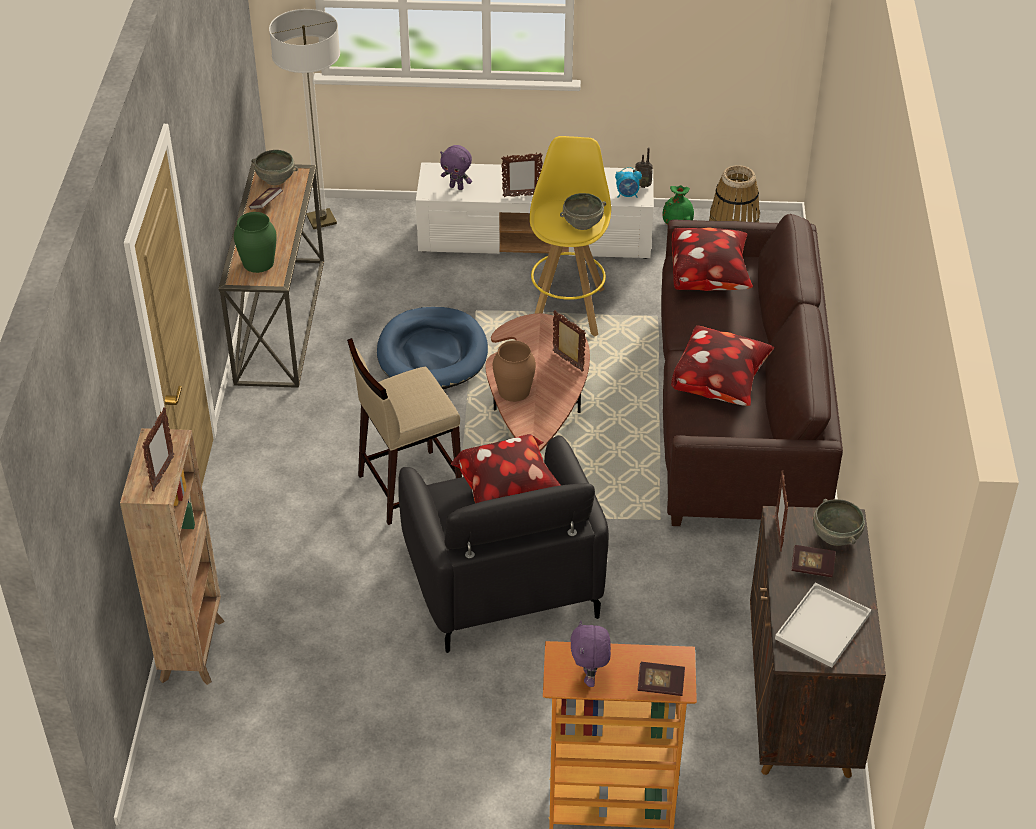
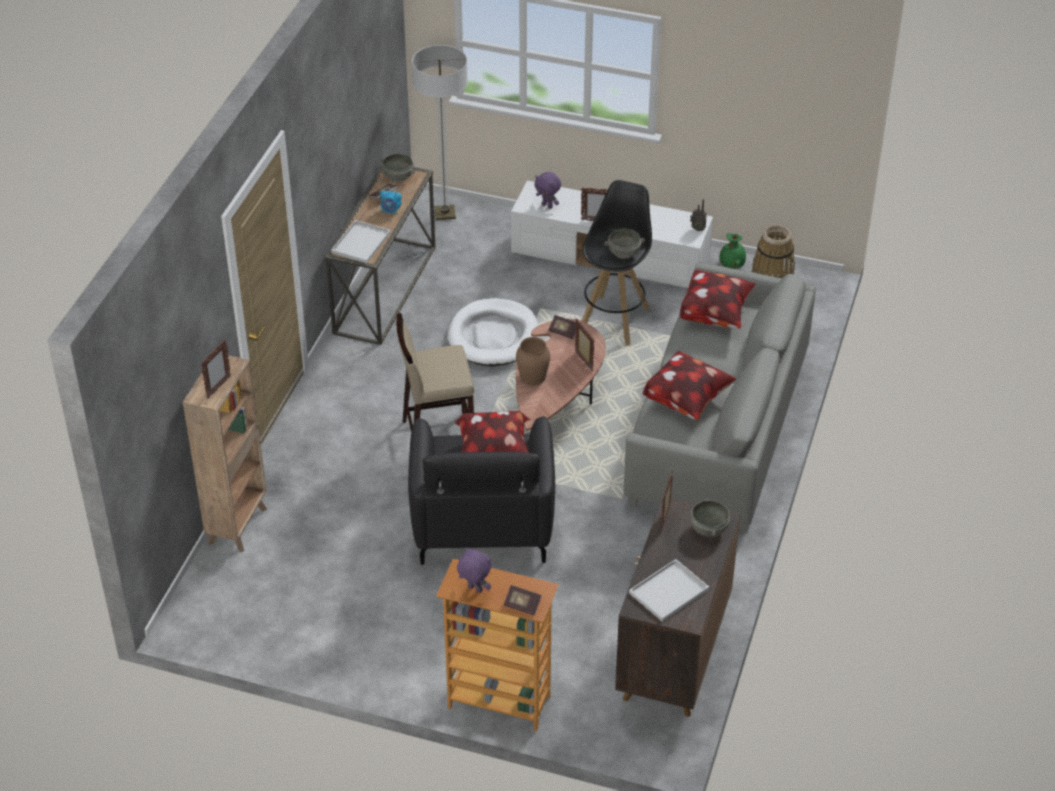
camera: 15 degrees right, 0 degrees up
(258, 262) = (361, 242): green vase -> white tray
(432, 353) = (493, 336): blue dog bed -> white dog bed
(567, 308) = (614, 319): yellow stool -> black stool
(590, 677) = (474, 589): purple plush toy -> purple plush toy turned 105 degrees clockwise
(627, 195) = (682, 235): alarm clock -> alarm clock (391, 211)
(738, 415) = (717, 429): brown sofa -> grey sofa
(812, 567) = (680, 548): book -> book (563, 331)

